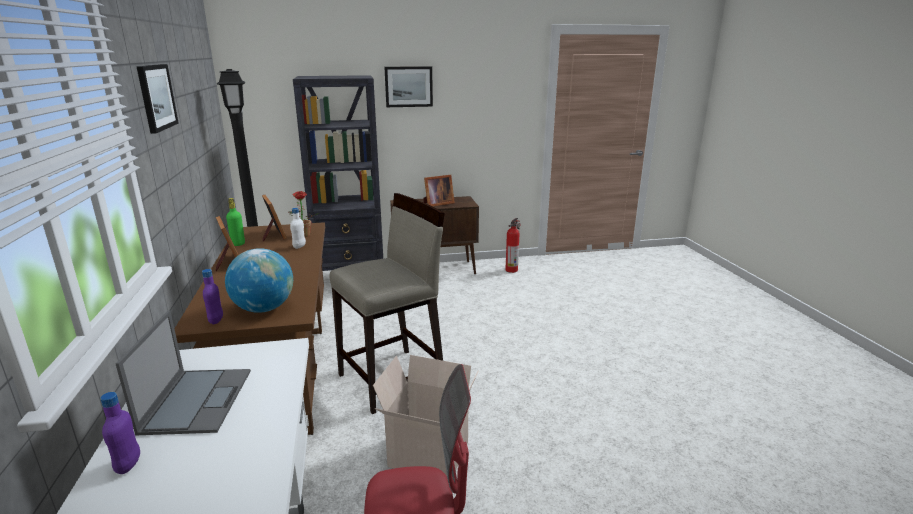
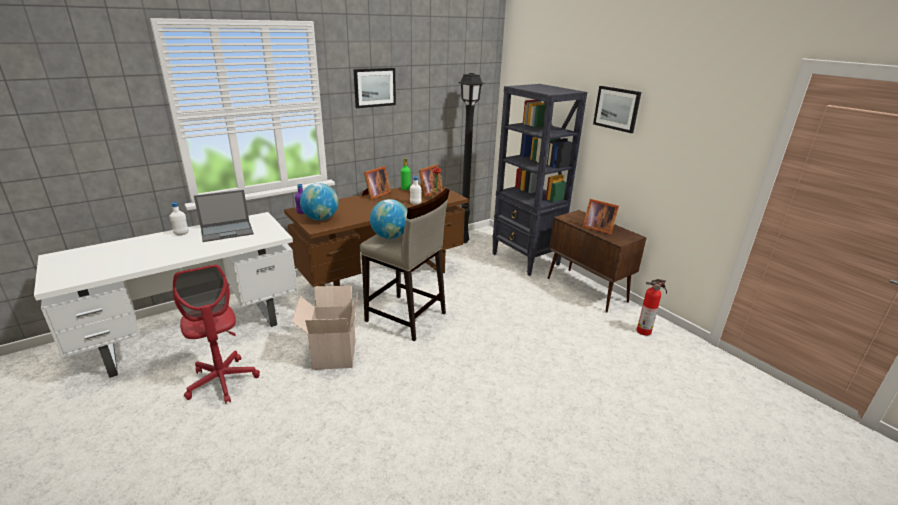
camera: 65 degrees right, 5 degrees up
(128, 465) = (181, 234): purple bottle -> white bottle
(376, 277) = (390, 236): none -> globe

